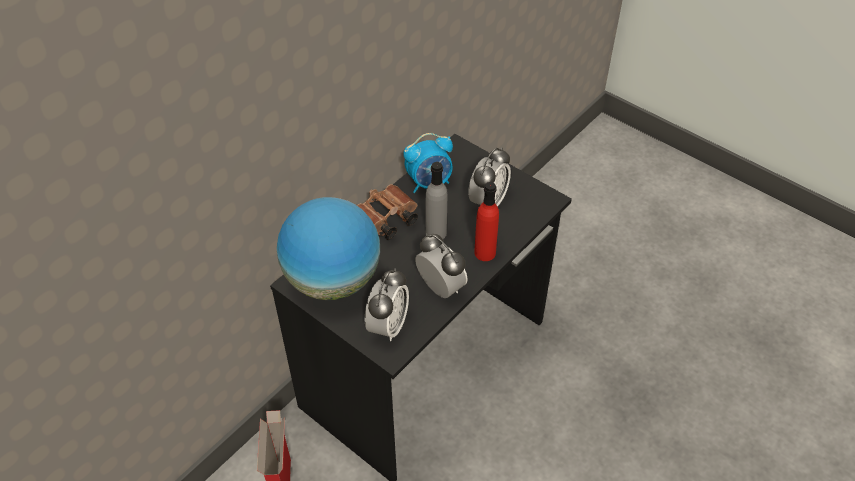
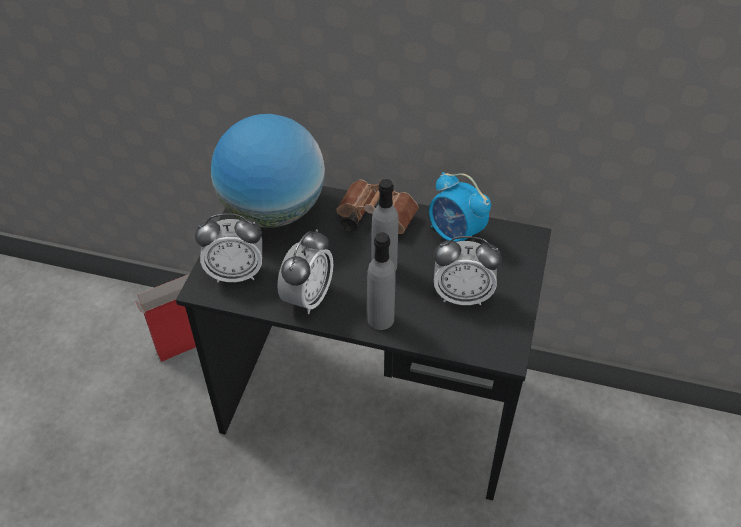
camera: 65 degrees right, 0 degrees up
(485, 253) = (380, 319): red bottle -> grey bottle

